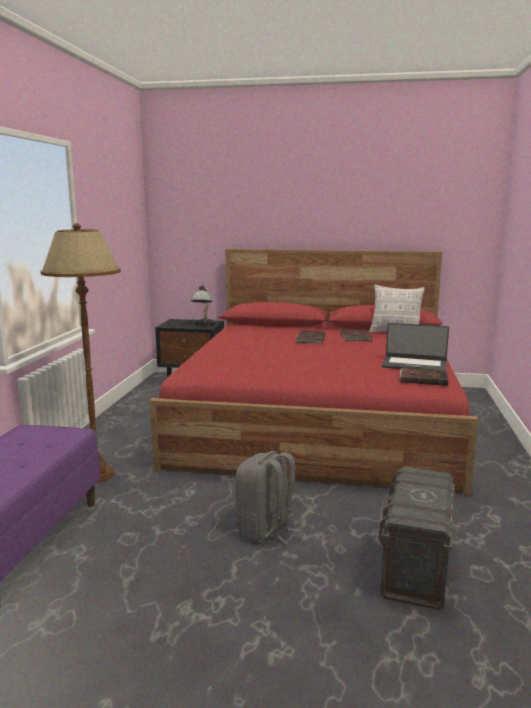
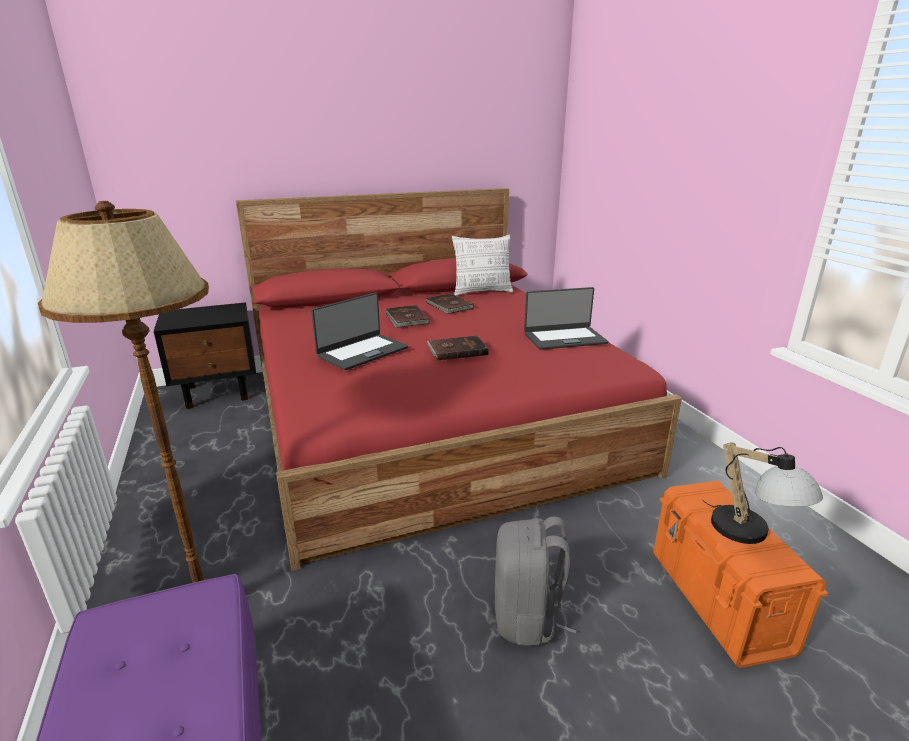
camera: 30 degrees left, 10 degrees up
(204, 325) = (225, 314): table lamp -> table lamp (751, 535)
(252, 349) = (362, 352): none -> laptop
(415, 566) = (718, 602): grey storage box -> orange storage box
(423, 379) = (602, 359): brown book -> brown book (457, 350)

